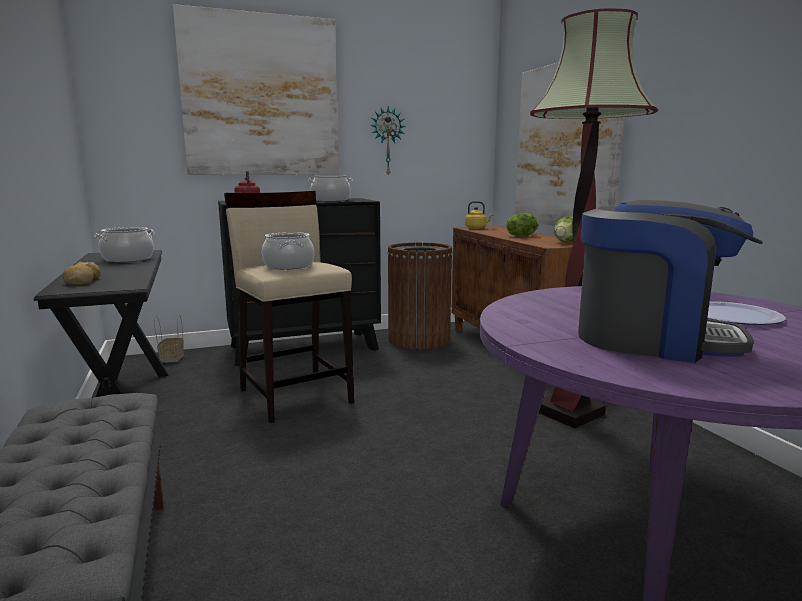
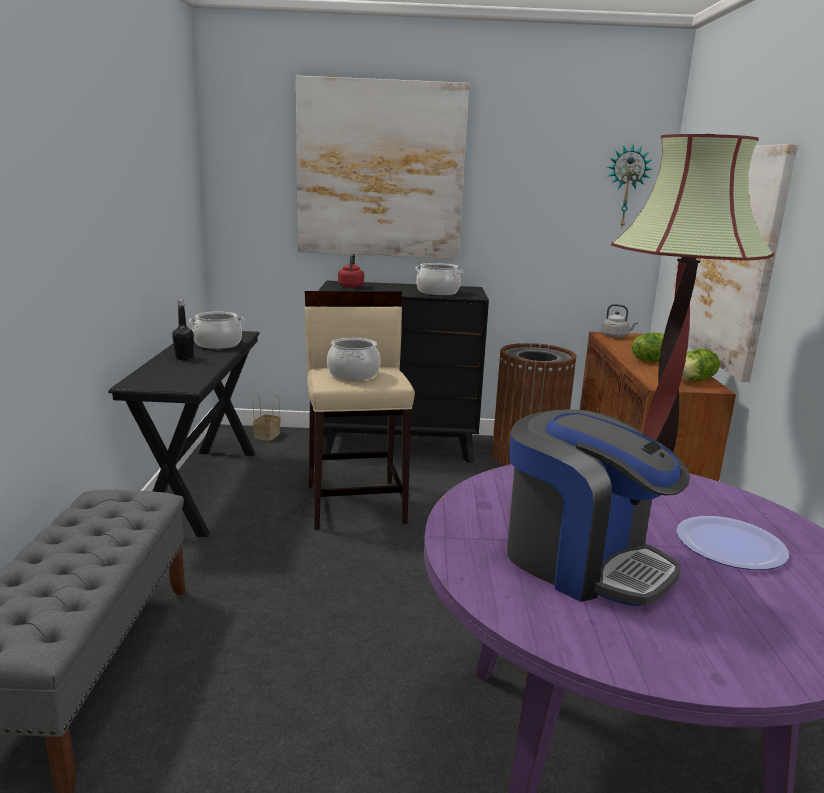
camera: 20 degrees right, 5 degrees up
(82, 281) = (157, 374): bread -> none
(101, 269) = (184, 358): none -> black bottle
(387, 141) = (521, 223): wall clock -> wall clock (626, 187)
(476, 228) = (616, 336): yellow kettle -> grey kettle

